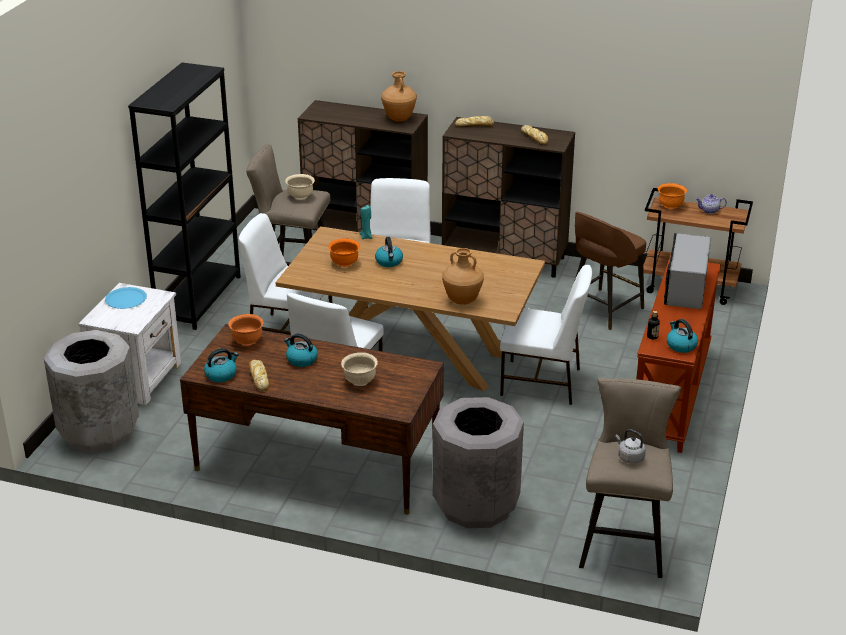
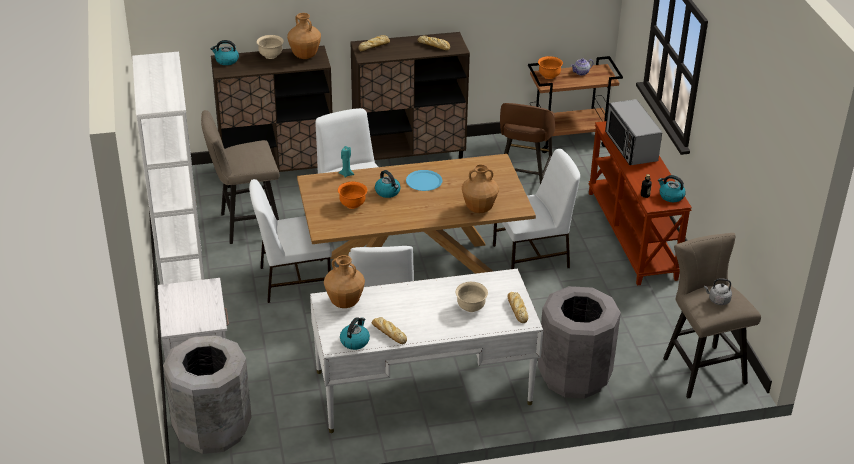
camera: 30 degrees left, 5 degrees up
(126, 299) = (181, 298): blue plate -> blue plate (424, 181)
(199, 299) = (182, 274): black bookcase -> white bookcase
(247, 341) = (345, 303): orange bowl -> brown vase
(300, 196) = (251, 152): beige bowl -> beige bowl (271, 56)
(301, 360) = (406, 305): kettle -> kettle (226, 60)
(317, 462) = (423, 388): brown desk -> white desk
(403, 397) = (517, 309): none -> bread

